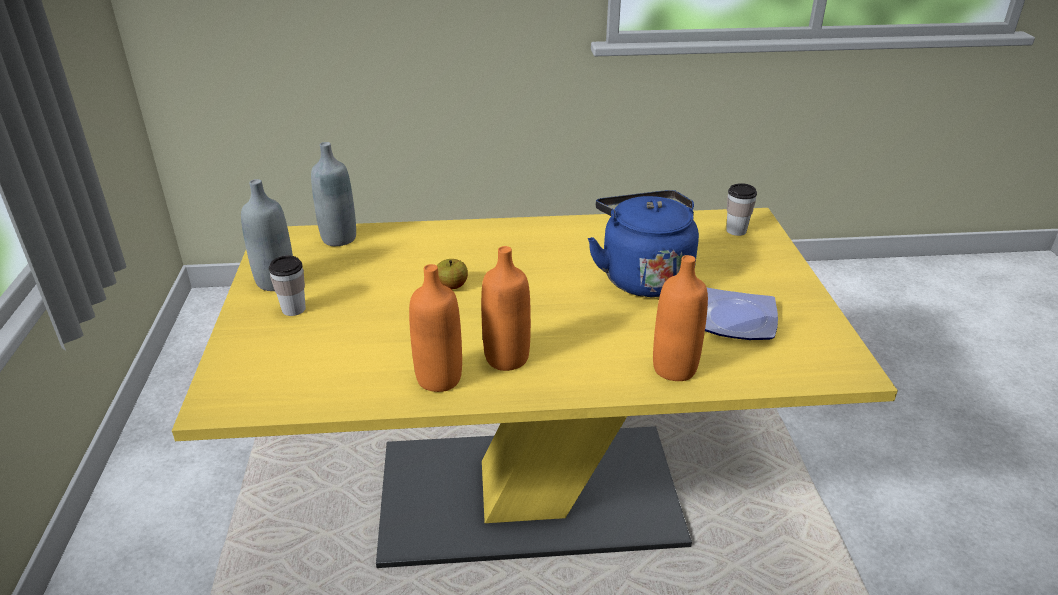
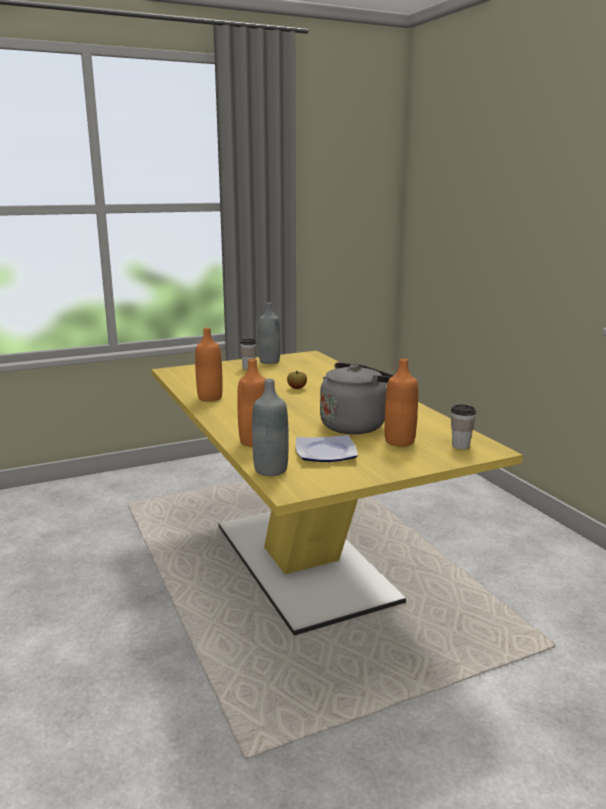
camera: 70 degrees right, 15 degrees down
(339, 238) = (322, 363): grey bottle -> grey bottle (270, 470)
(506, 358) = (236, 406): orange bottle -> orange bottle (399, 441)
(643, 276) = (355, 425): blue kettle -> grey kettle

